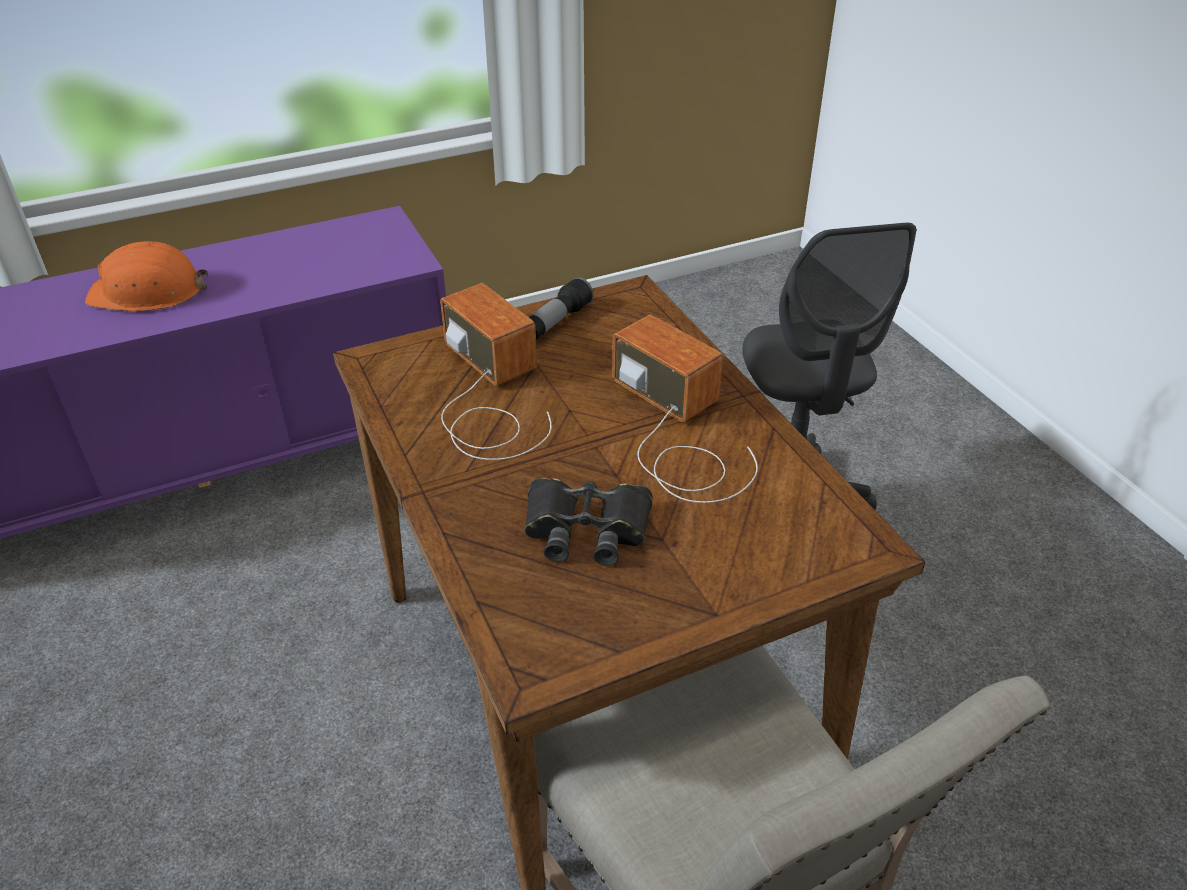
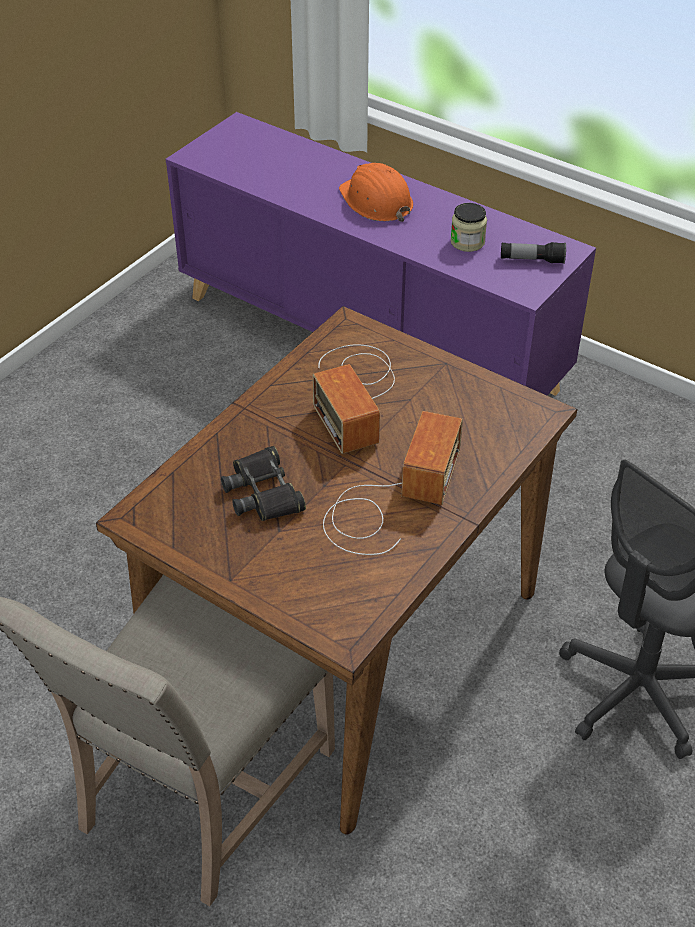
camera: 60 degrees right, 5 degrees up
(295, 265) = (467, 242): none -> jar
(488, 396) = (356, 393): radio -> radio turned 135 degrees clockwise
(556, 323) = (466, 388): flashlight -> flashlight (532, 260)

